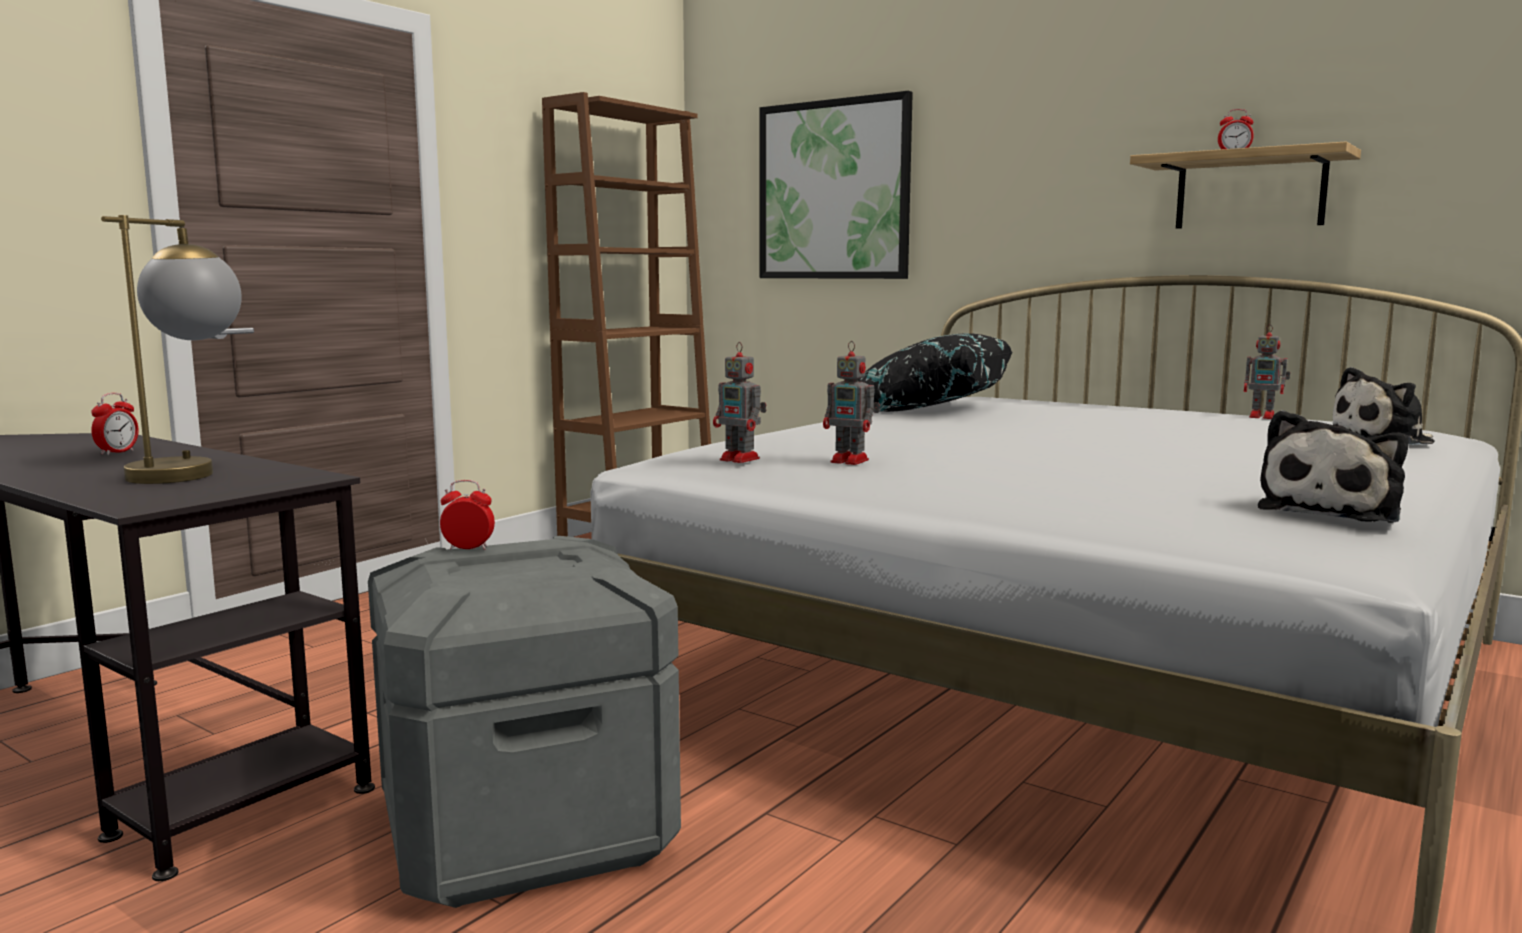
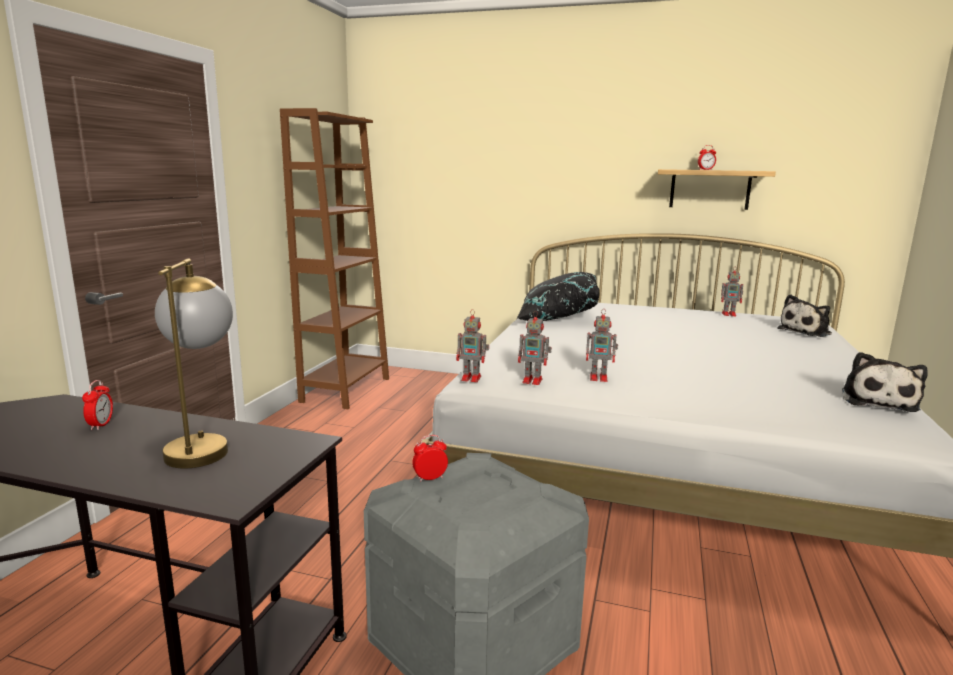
camera: 20 degrees left, 5 degrees up
(658, 454) = (472, 378): none -> toy robot
(833, 190) = (458, 172): picture -> none

